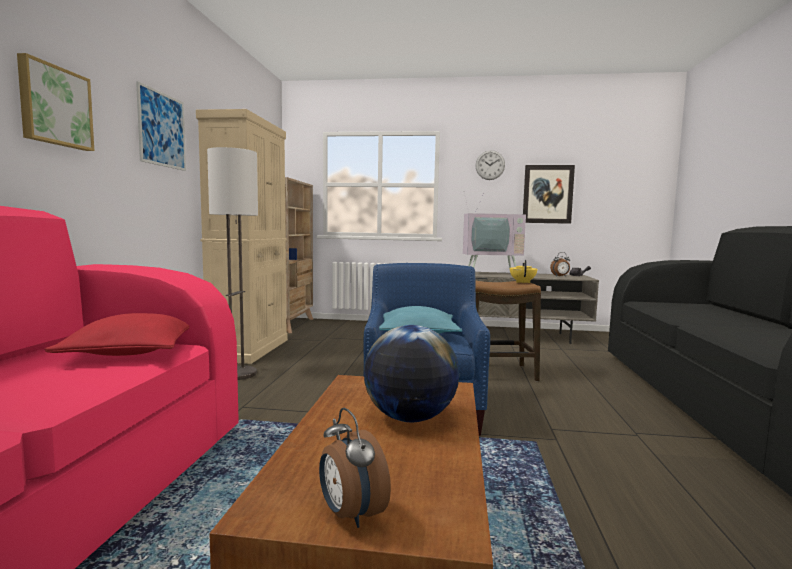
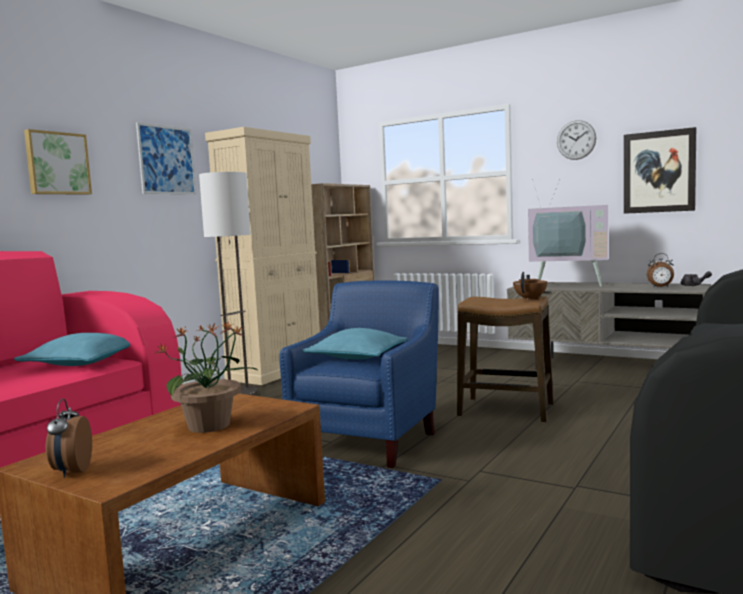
camera: 25 degrees right, 0 degrees up
(131, 351) = (82, 363): red pillow -> turquoise pillow
(410, 418) = (210, 425): globe -> potted plant
(522, 282) = (530, 299): yellow teapot -> brown teapot

